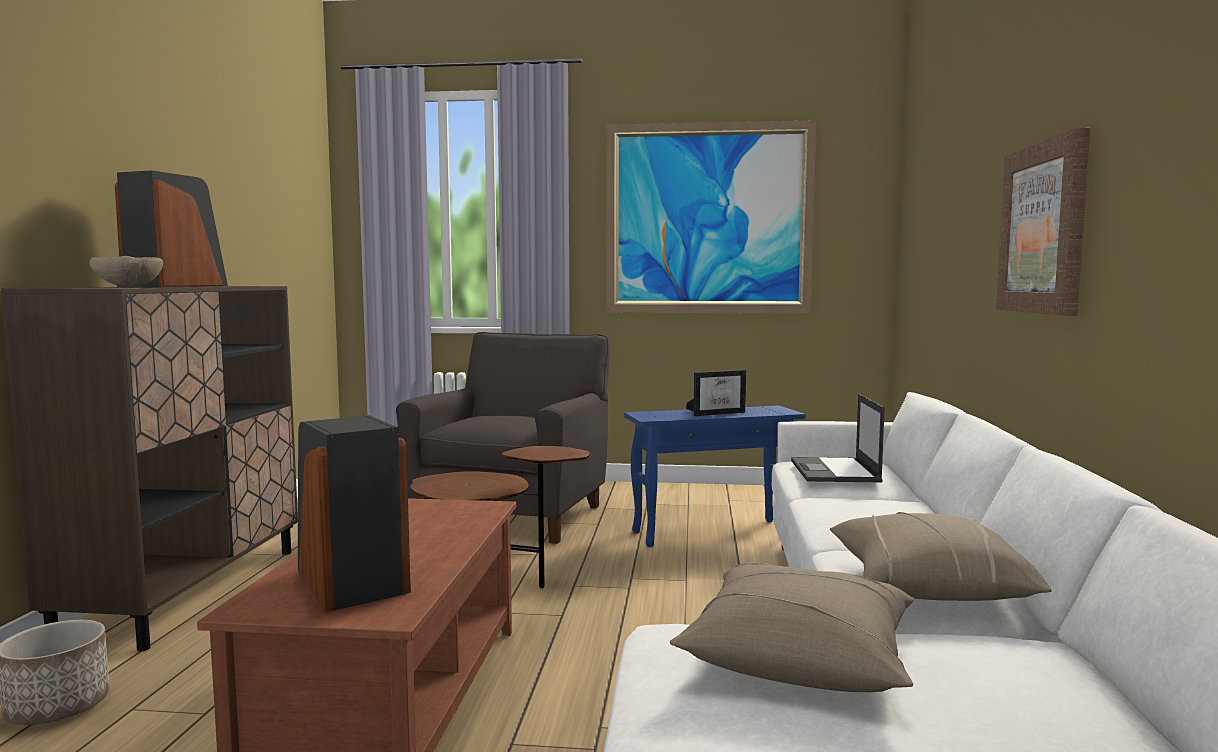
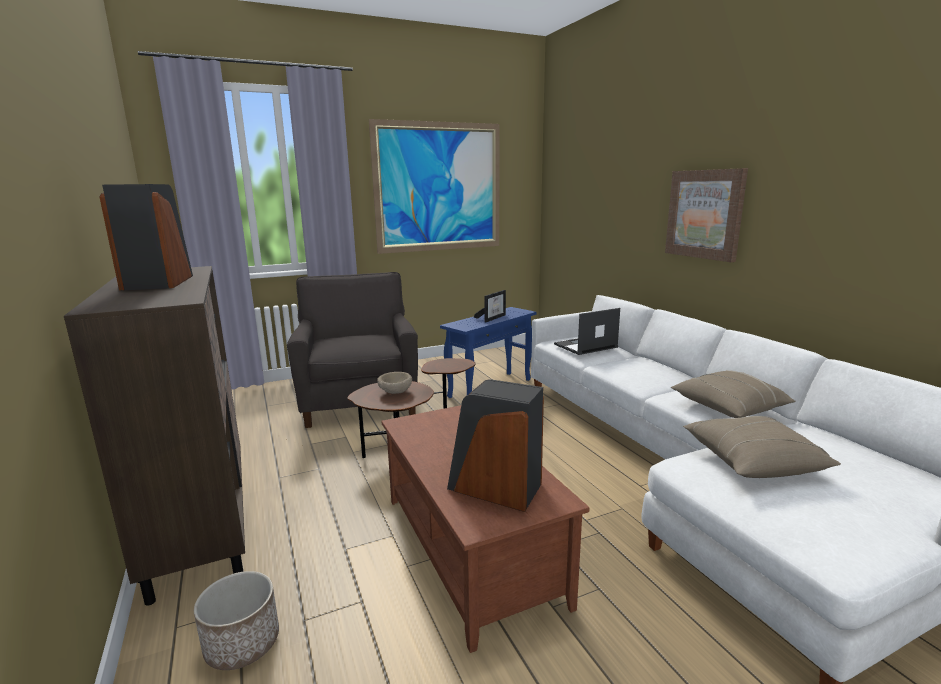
camera: 30 degrees left, 10 degrees up
(126, 287) = (168, 296): beige bowl -> beige bowl (395, 392)
(835, 471) = (585, 346): laptop -> laptop turned 90 degrees clockwise

